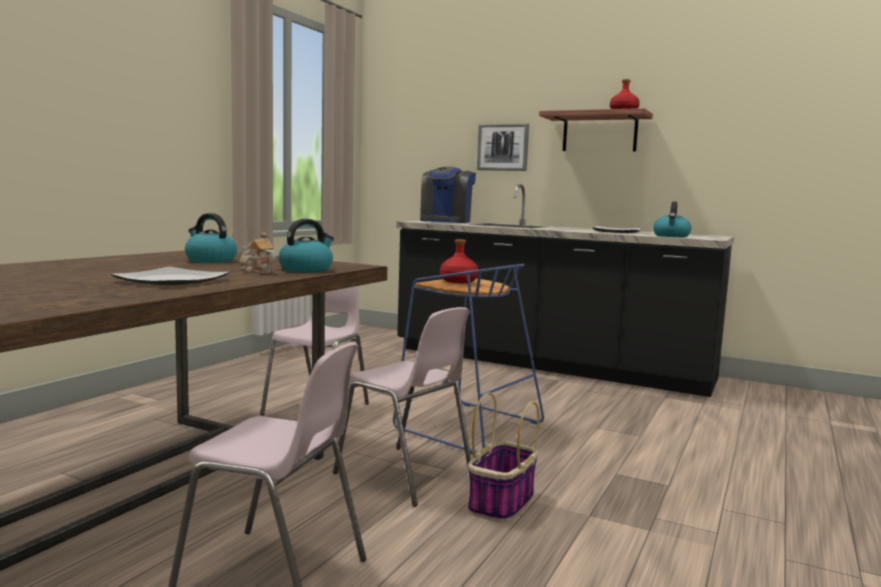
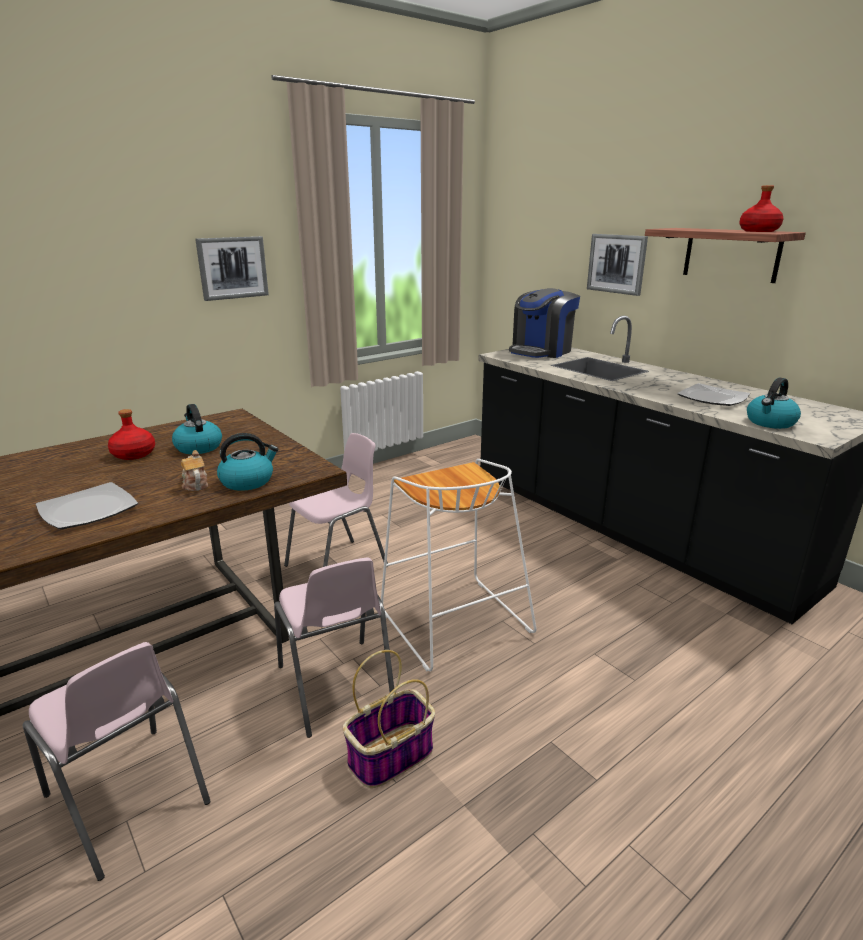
camera: 25 degrees right, 15 degrees up
(167, 120) = (232, 268): none -> picture
(458, 281) = (445, 479): red bottle -> red bottle (133, 454)
(466, 426) = (452, 621): blue stool -> white stool

